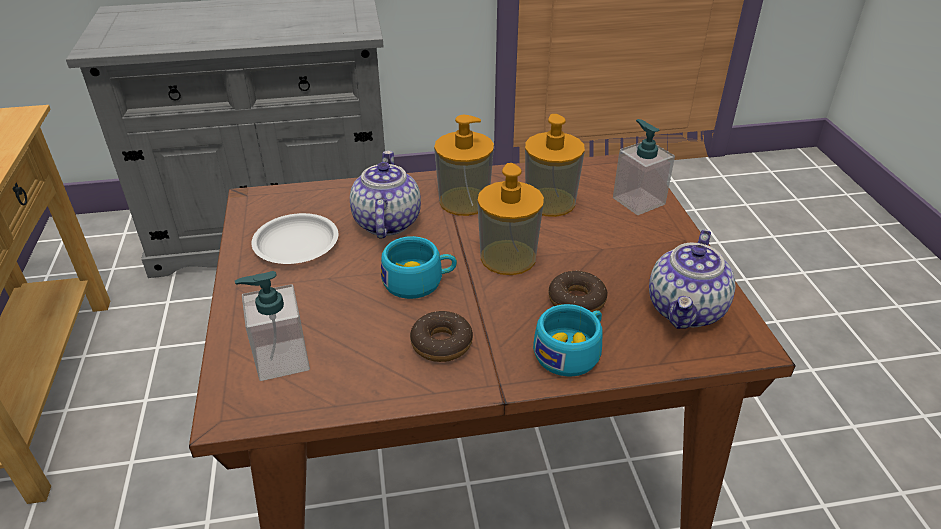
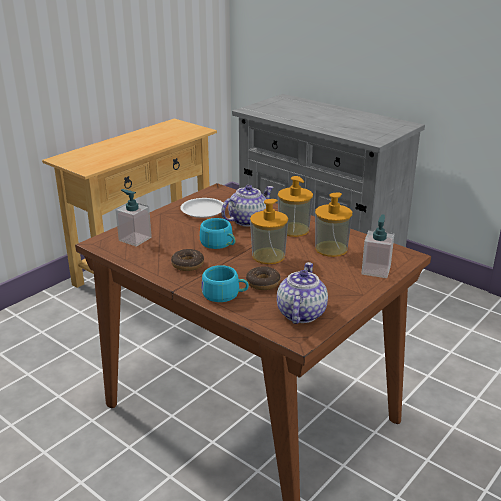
camera: 50 degrees right, 10 degrees down
(686, 310) = (300, 313): teapot -> teapot turned 120 degrees clockwise

